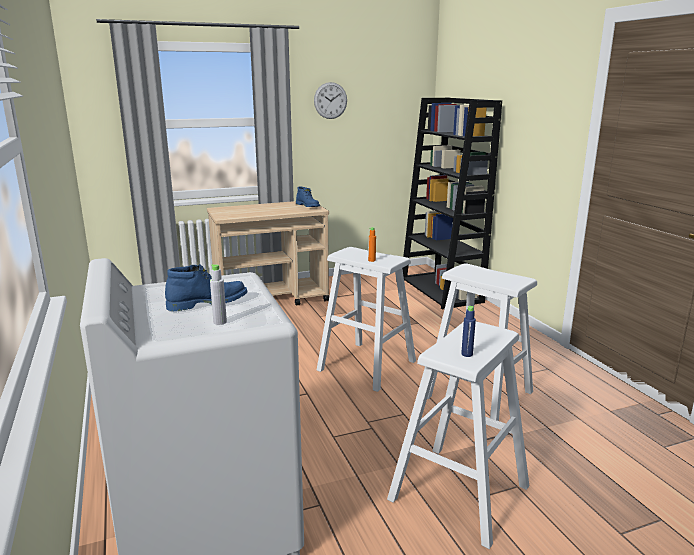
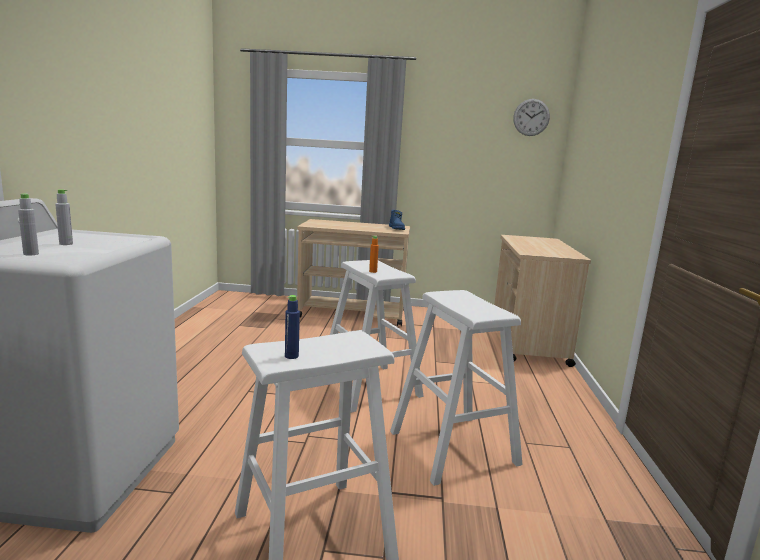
camera: 25 degrees right, 5 degrees down
(208, 303) = (66, 244): blue boot -> grey bottle
(330, 100) = (445, 132): wall clock -> wall clock (531, 117)
(441, 291) = (528, 342): black bookcase -> beige cart

